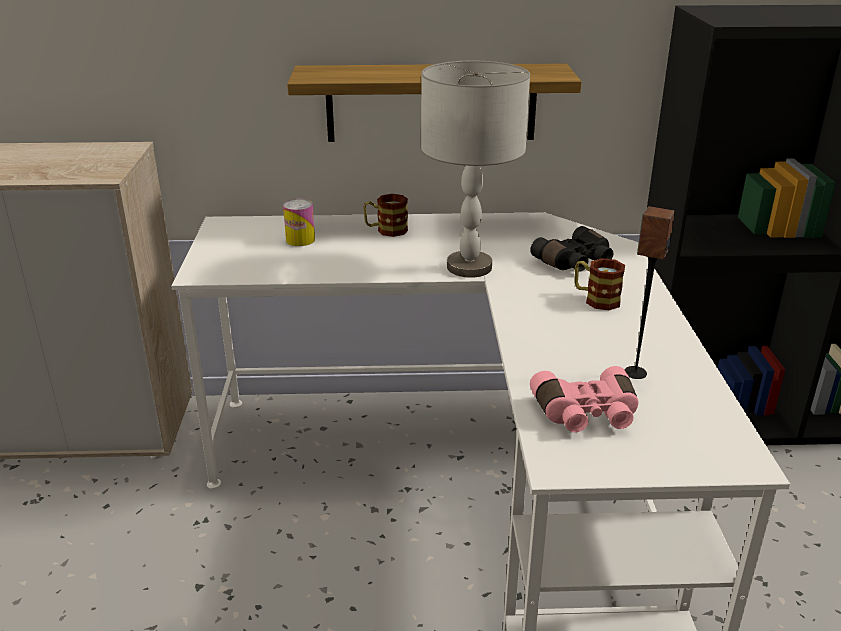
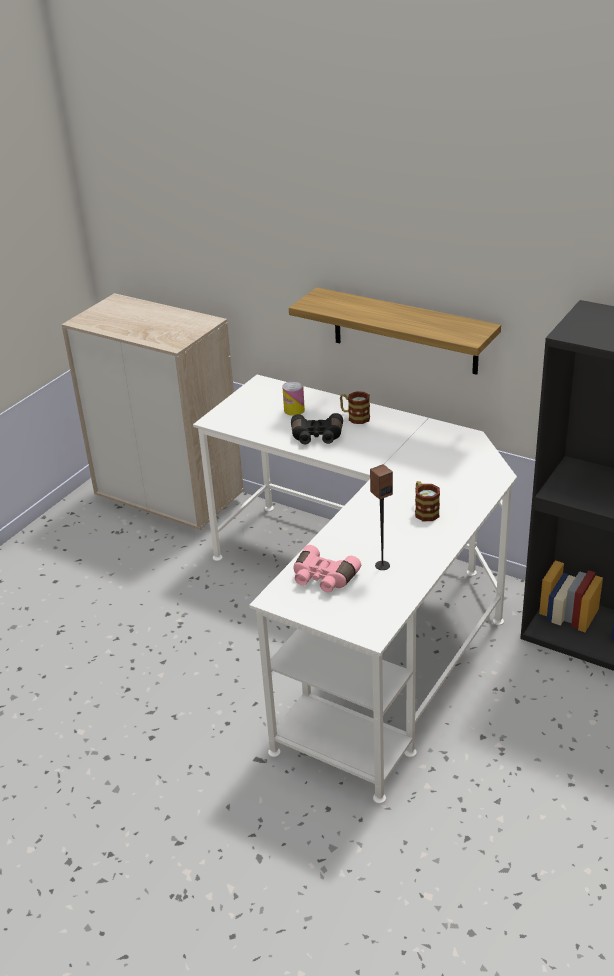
camera: 35 degrees right, 5 degrees up
(470, 267) = (375, 462): grey table lamp -> none
(575, 262) = (448, 479): black binoculars -> black binoculars (317, 437)

